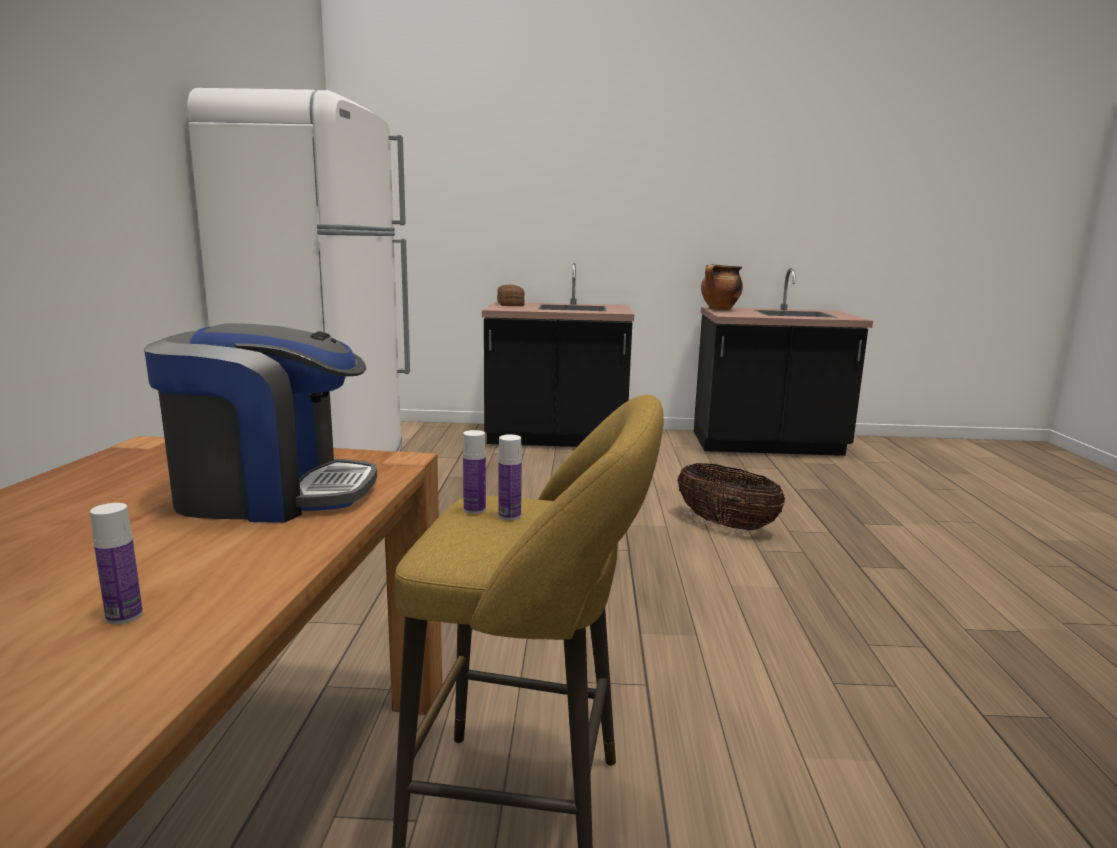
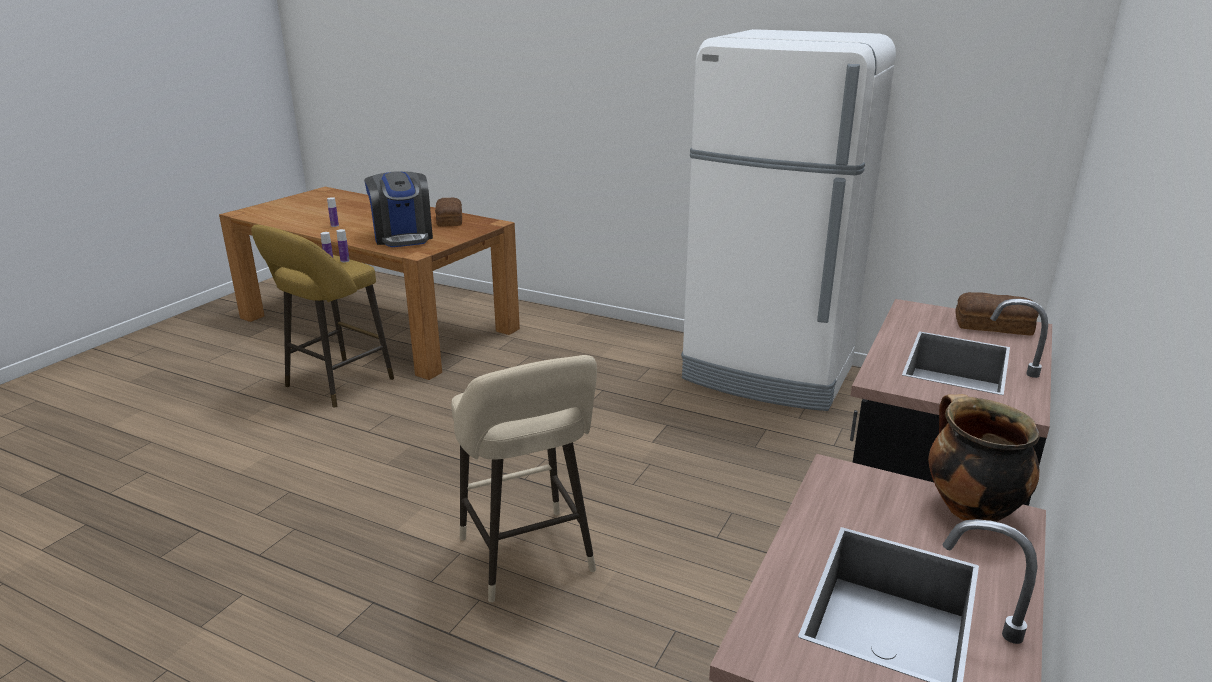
camera: 115 degrees right, 10 degrees up
(103, 483) = (448, 220): none -> bread
(271, 493) = (403, 237): coffee machine -> coffee machine turned 45 degrees counterclockwise
(726, 525) = (529, 559): basket -> beige stool

